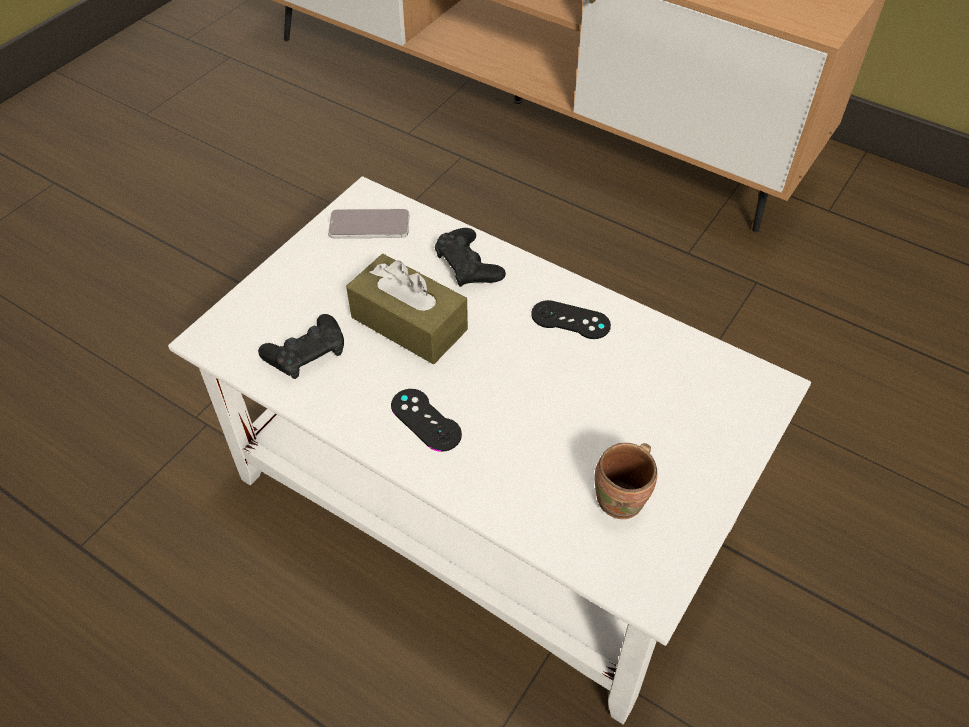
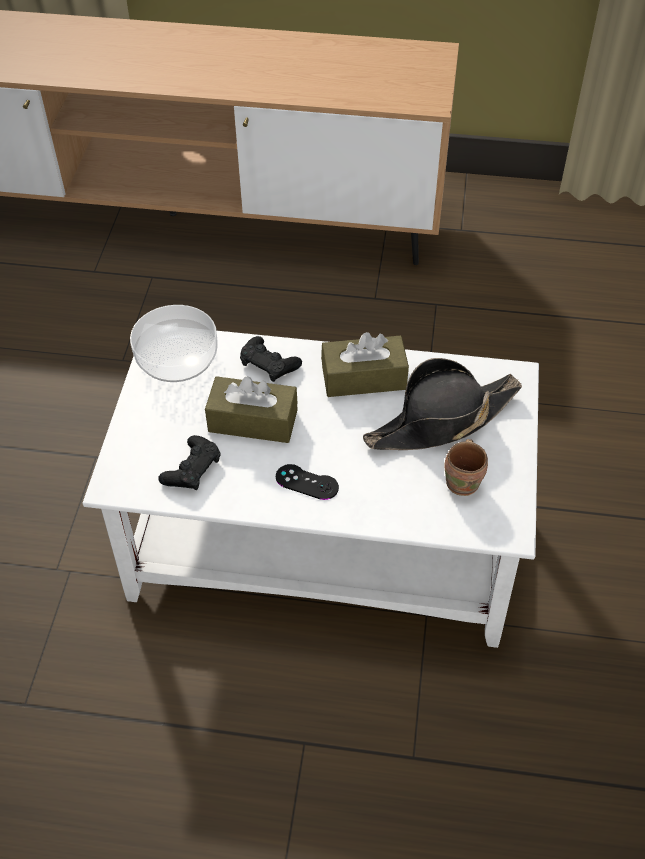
camera: 25 degrees left, 0 degrees up
(369, 225) = (176, 359): phone -> bowl
(570, 320) = (364, 378): black game controller -> brown tissue box
(639, 408) = (441, 420): none -> black hat

